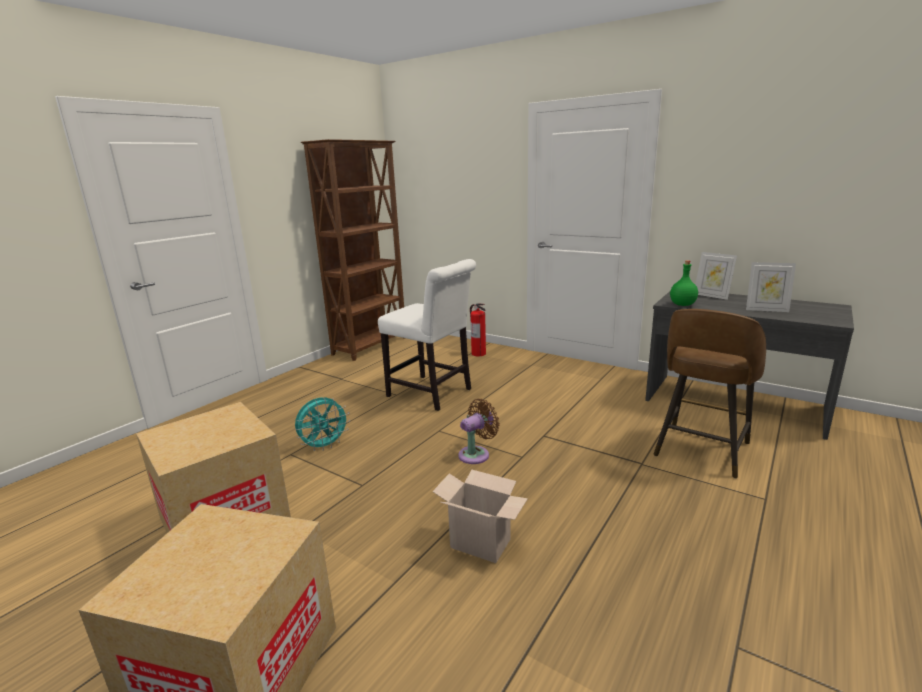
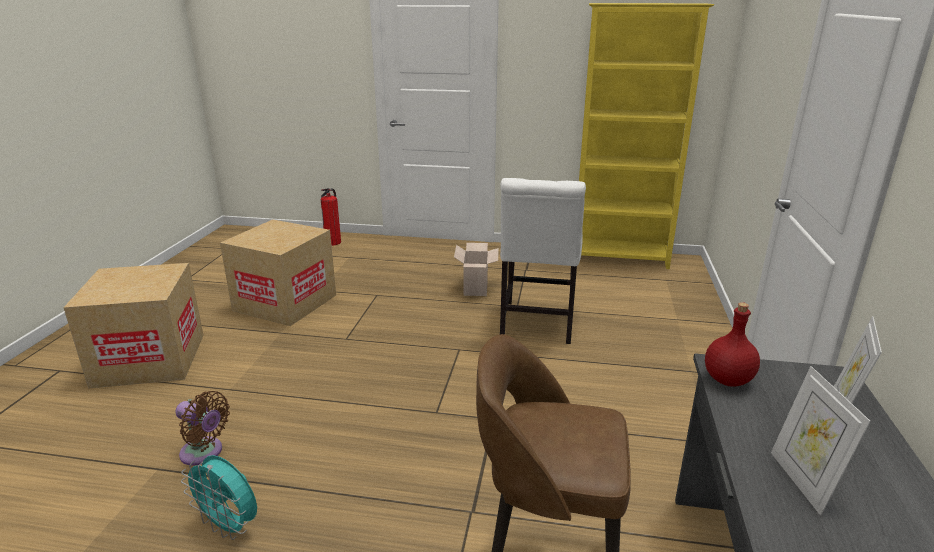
camera: 65 degrees right, 5 degrees up
(324, 446) = (397, 304): turquoise fan -> turquoise fan (230, 526)
(371, 346) = (620, 259): brown bookcase -> yellow bookcase
(476, 454) = (426, 382): brown fan -> brown fan (204, 453)
(478, 353) = (681, 324): fire extinguisher -> fire extinguisher (333, 242)
(482, 543) = (282, 419): cardboard box -> cardboard box (476, 289)
(682, 305) = (726, 380): green bottle -> red bottle

